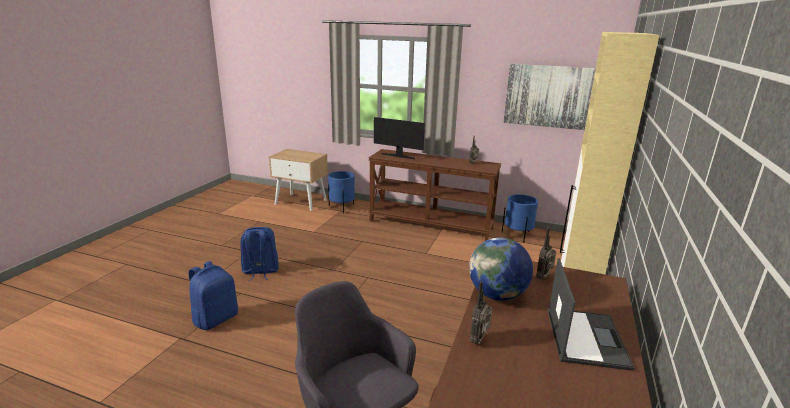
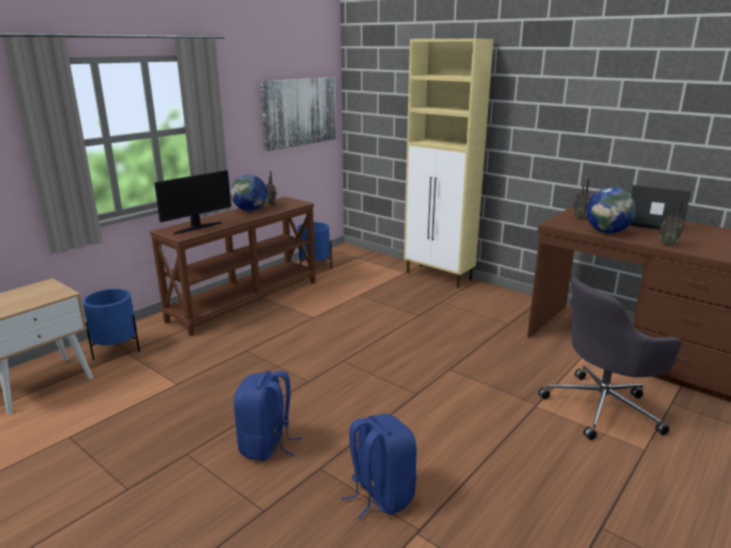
camera: 70 degrees left, 0 degrees up
(451, 160) = (250, 210): none -> globe

